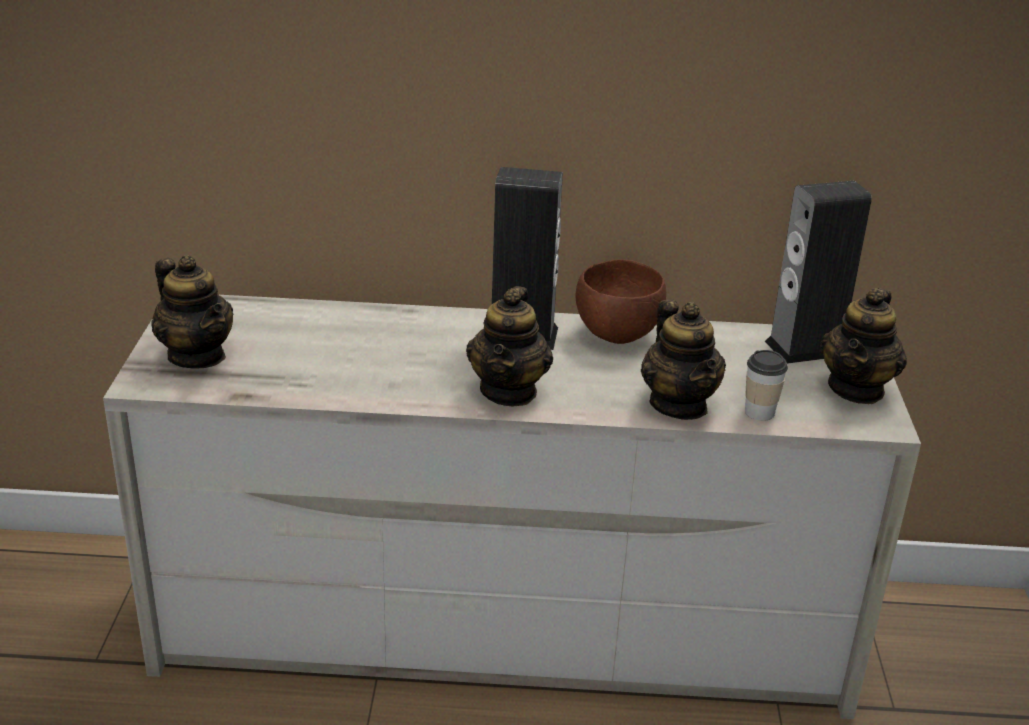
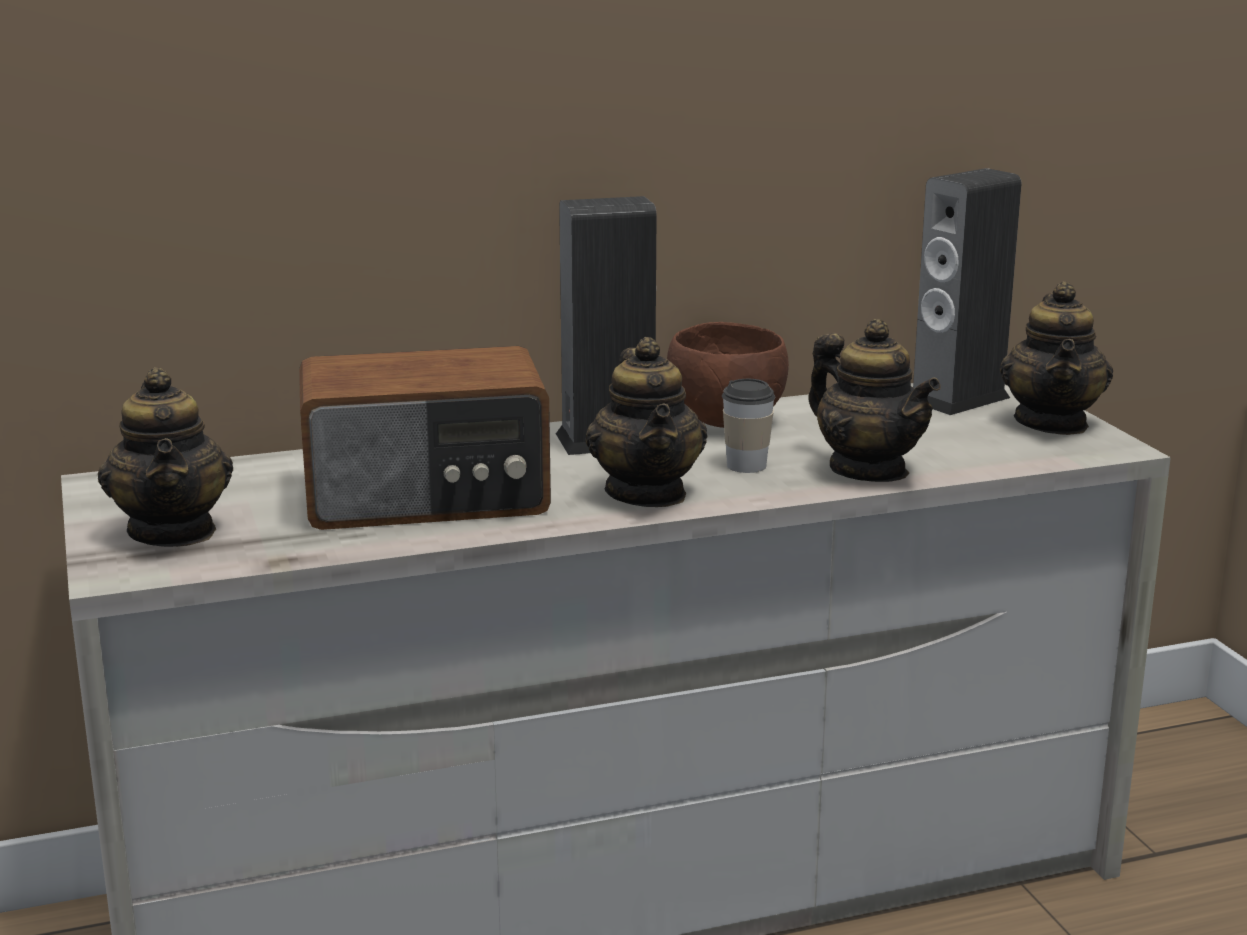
camera: 20 degrees left, 10 degrees down
(197, 356) = (173, 532): teapot -> teapot turned 45 degrees clockwise
(367, 362) = (427, 497): none -> radio
(759, 412) = (968, 461): cup -> cup (746, 465)

